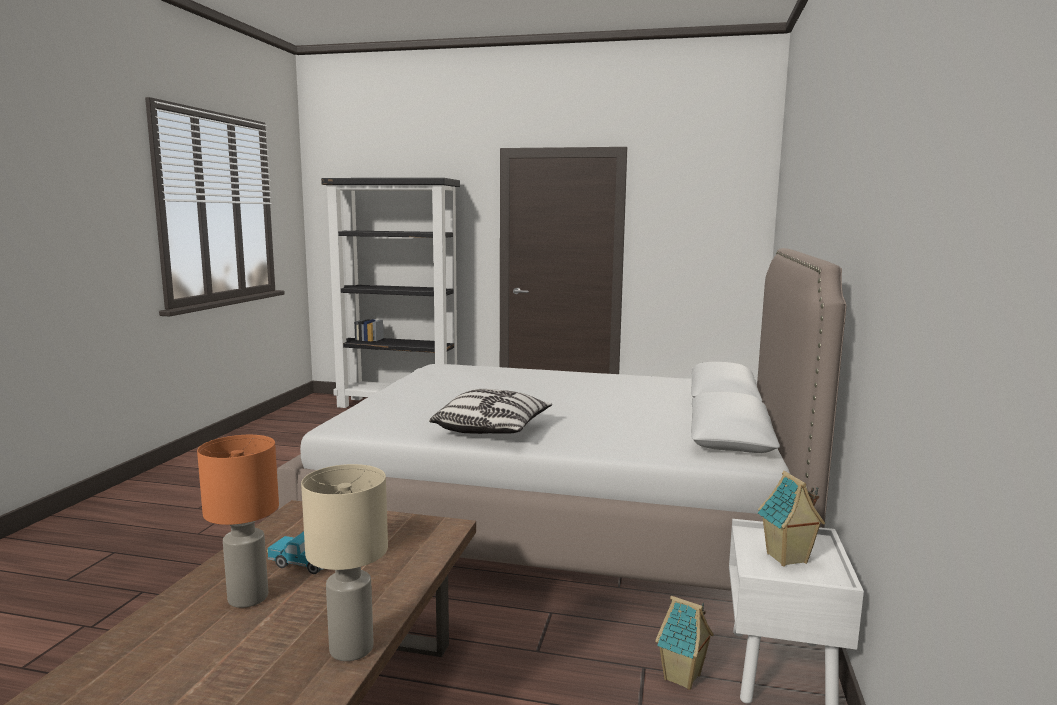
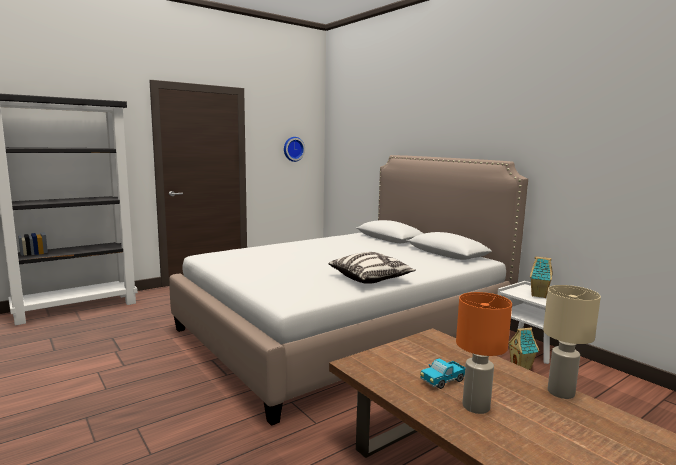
camera: 50 degrees left, 0 degrees up
(708, 236) = (293, 149): none -> wall clock

